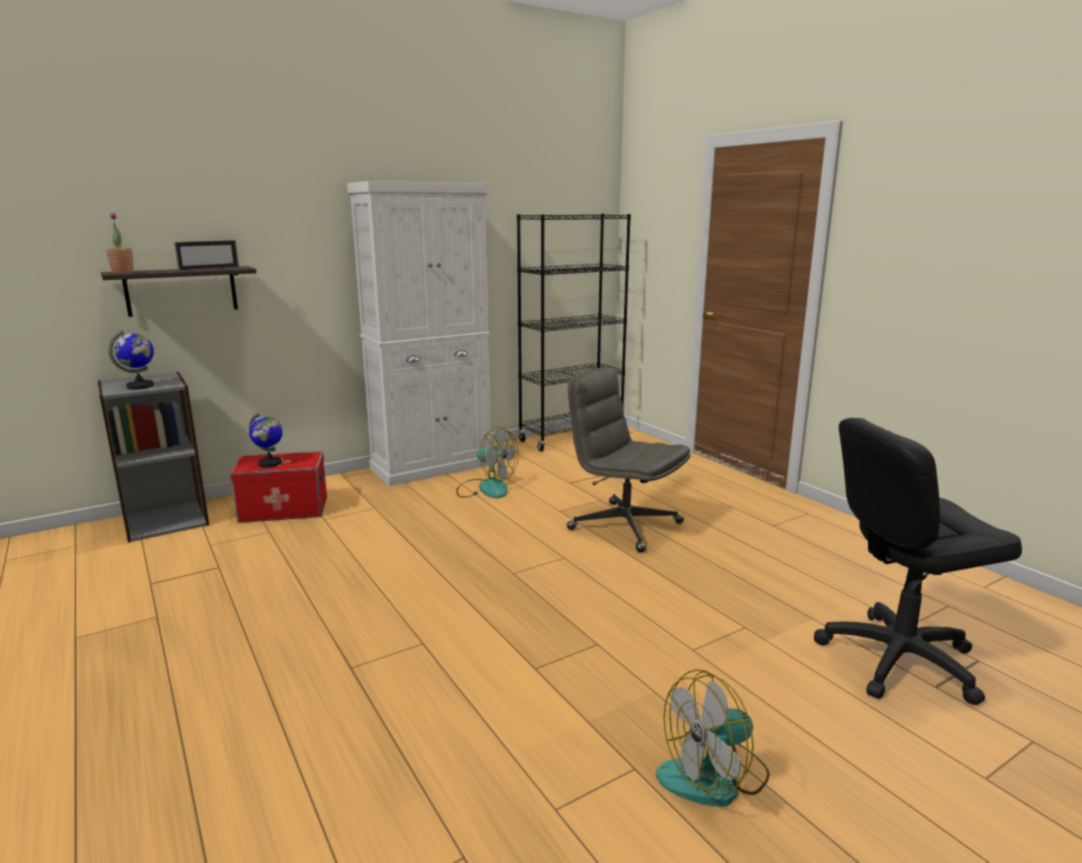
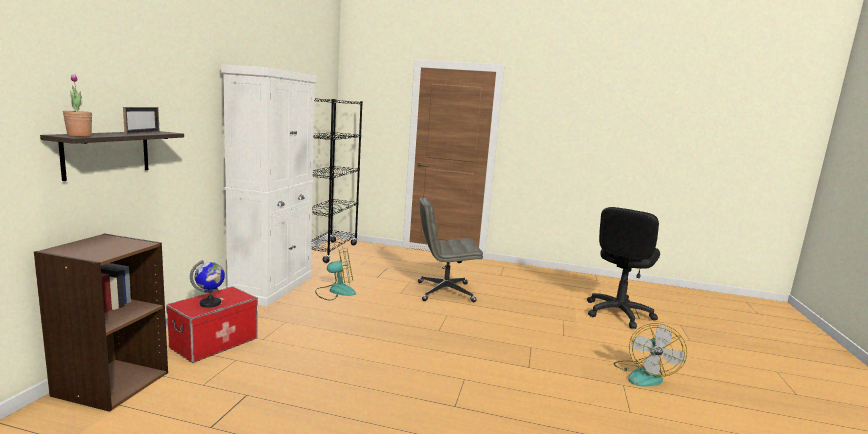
camera: 45 degrees left, 5 degrees down
(140, 386) = (113, 249): globe -> none
(166, 520) = (111, 383): grey bookcase -> brown bookcase

